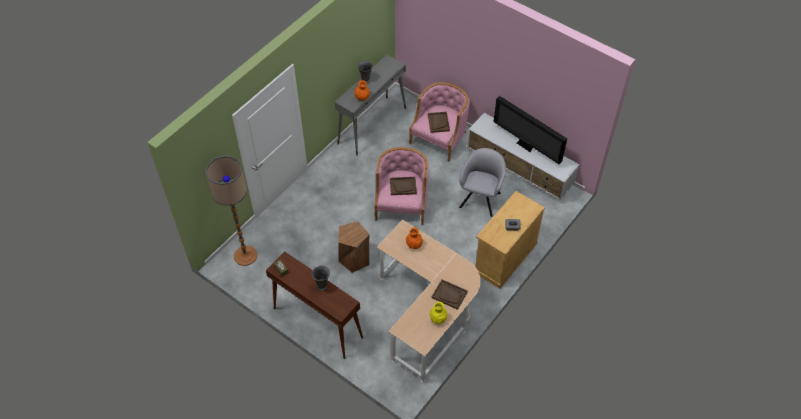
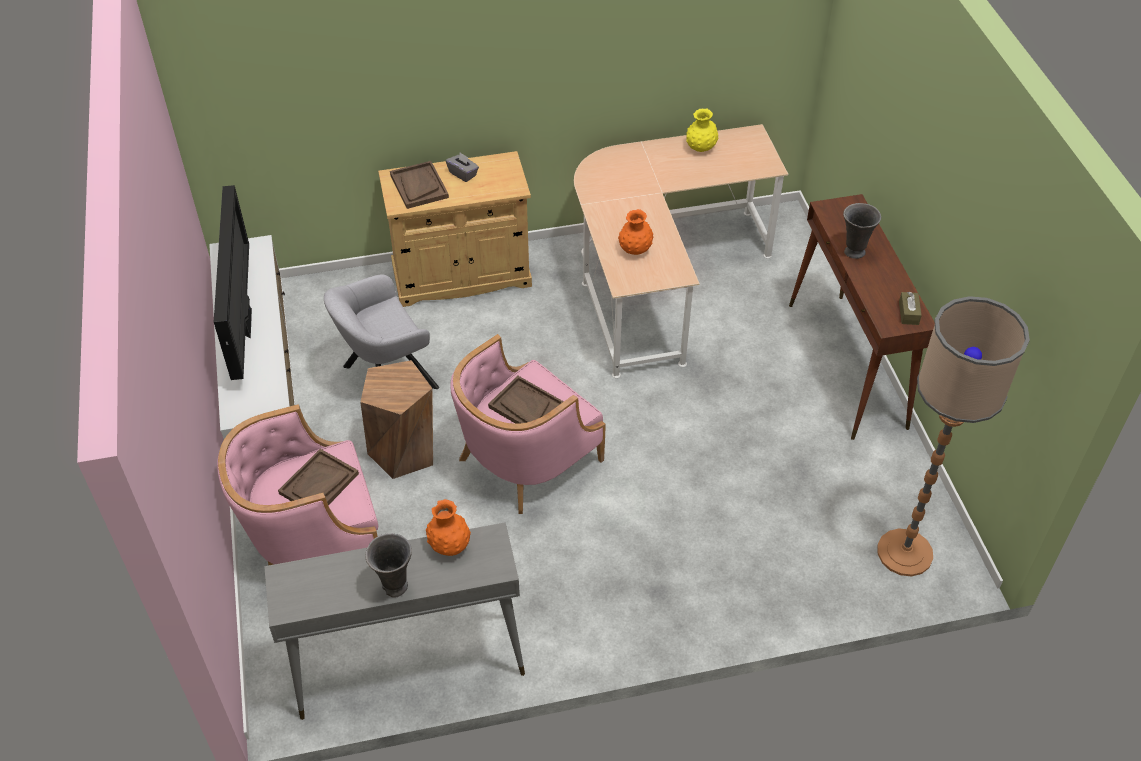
camera: 140 degrees left, 5 degrees down
(354, 259) = (702, 420): brown stool -> brown stool (403, 451)
(449, 295) = (652, 164): brown tray -> brown tray (419, 186)

